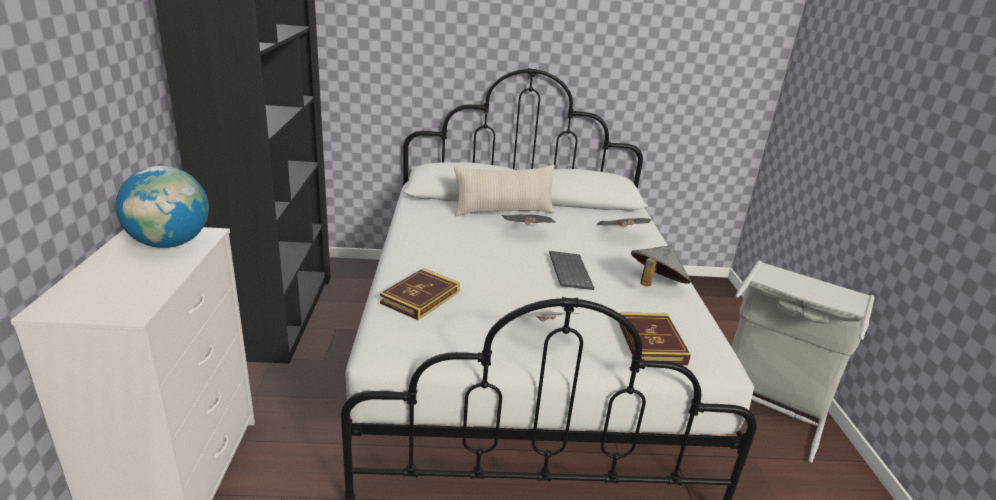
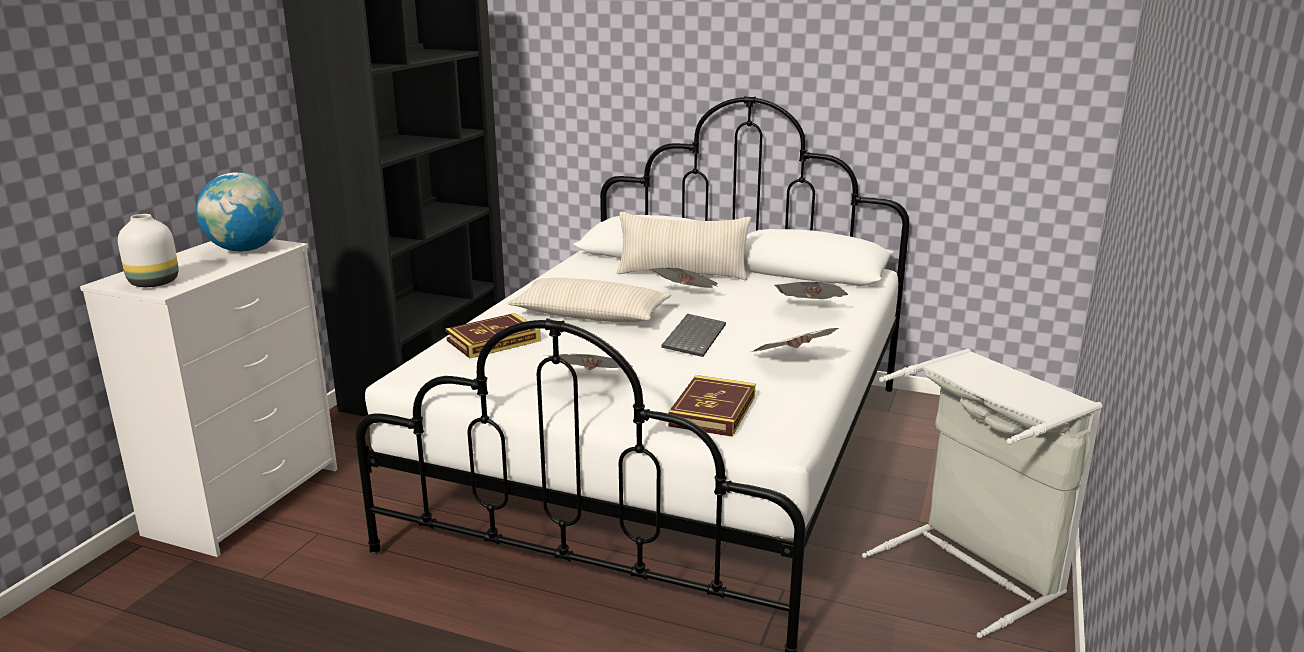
camera: 25 degrees right, 5 degrees down
(108, 302) = (155, 282): none -> white vase
(474, 260) = (590, 315): none -> beige pillow
(655, 285) = (792, 361): grey hat -> newspaper

